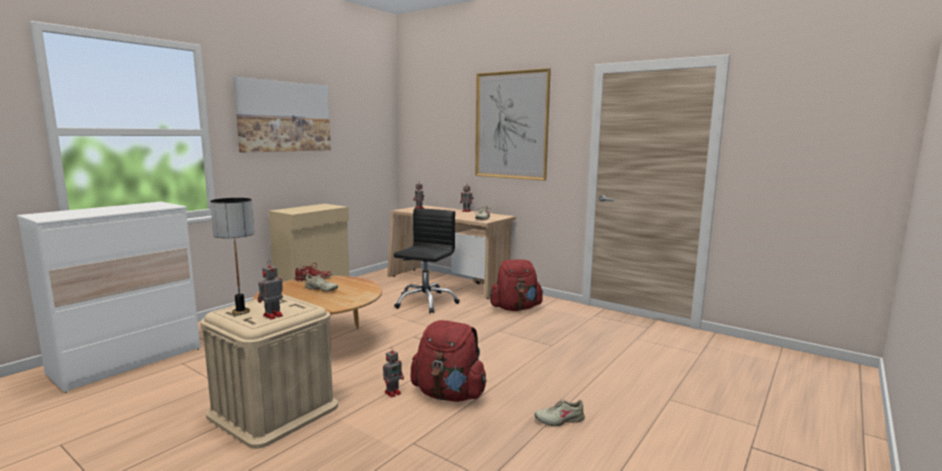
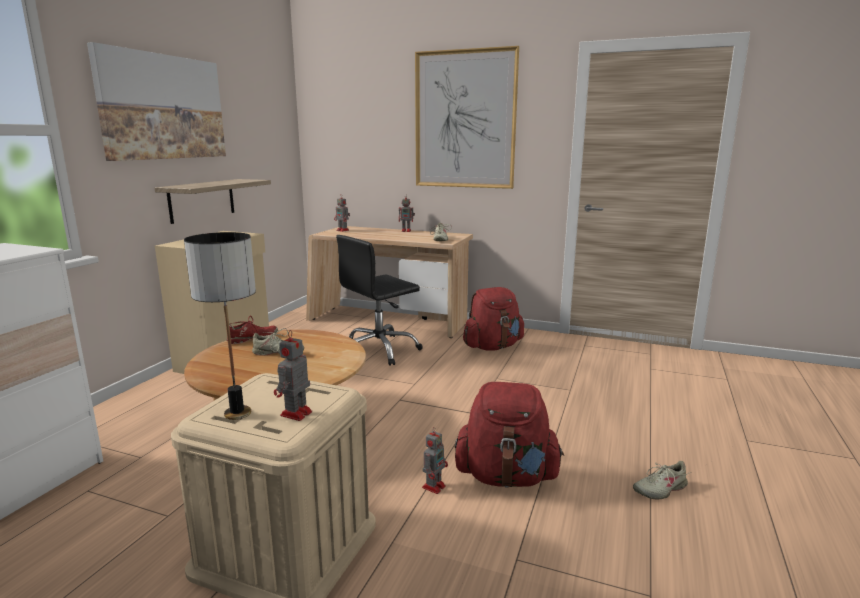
camera: 15 degrees left, 5 degrees up
(310, 181) = (202, 200): none -> shelf
(425, 302) = (379, 350): black office chair -> black office chair turned 135 degrees counterclockwise

